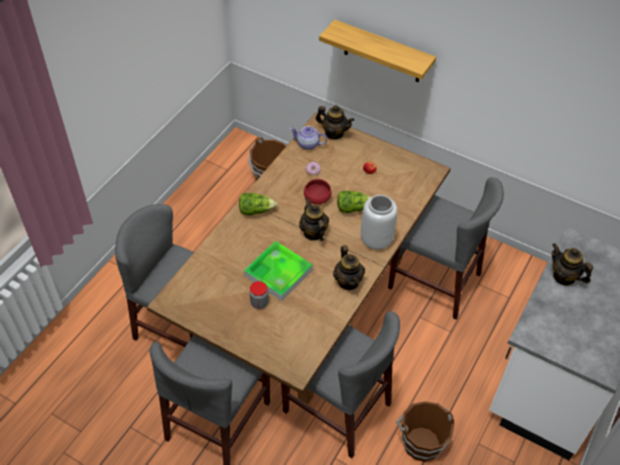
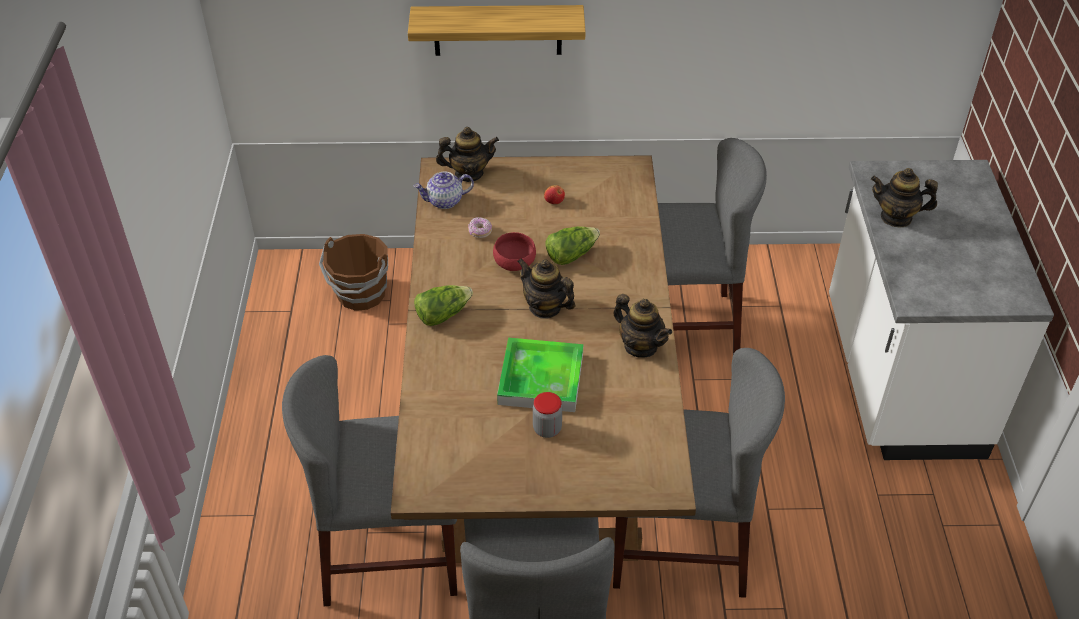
camera: 30 degrees left, 5 degrees down
(376, 239) = (632, 279): grey vase -> none
(421, 442) = (812, 530): brown bucket -> none

